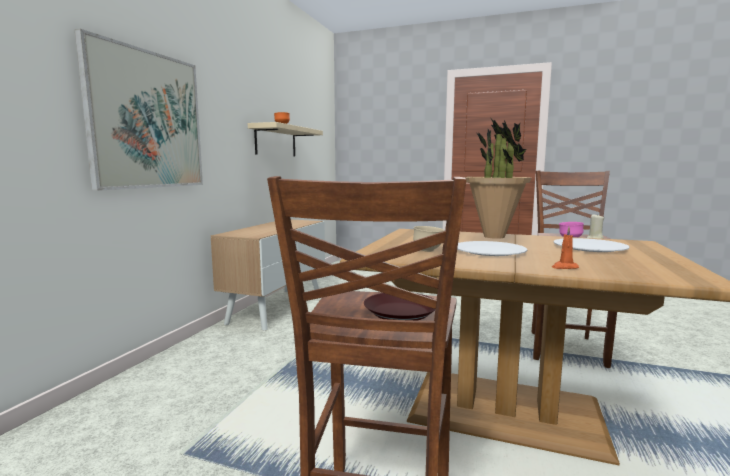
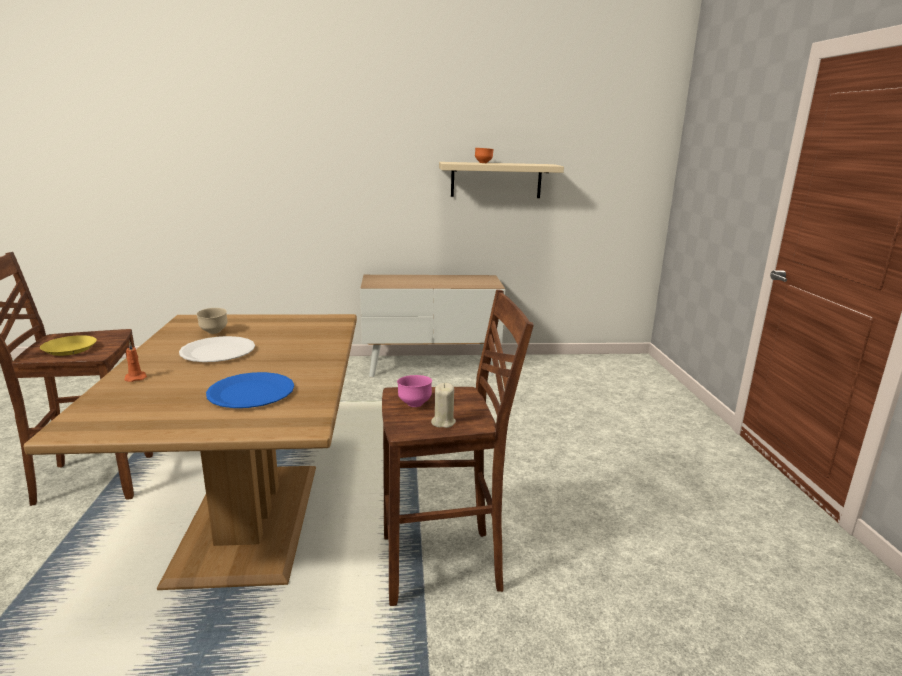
camera: 65 degrees right, 10 degrees up
(147, 120) = (299, 170): picture -> none
(400, 312) = (69, 349): brown plate -> yellow plate
(494, 237) = (312, 351): potted plant -> none
(589, 247) = (251, 392): white plate -> blue plate

